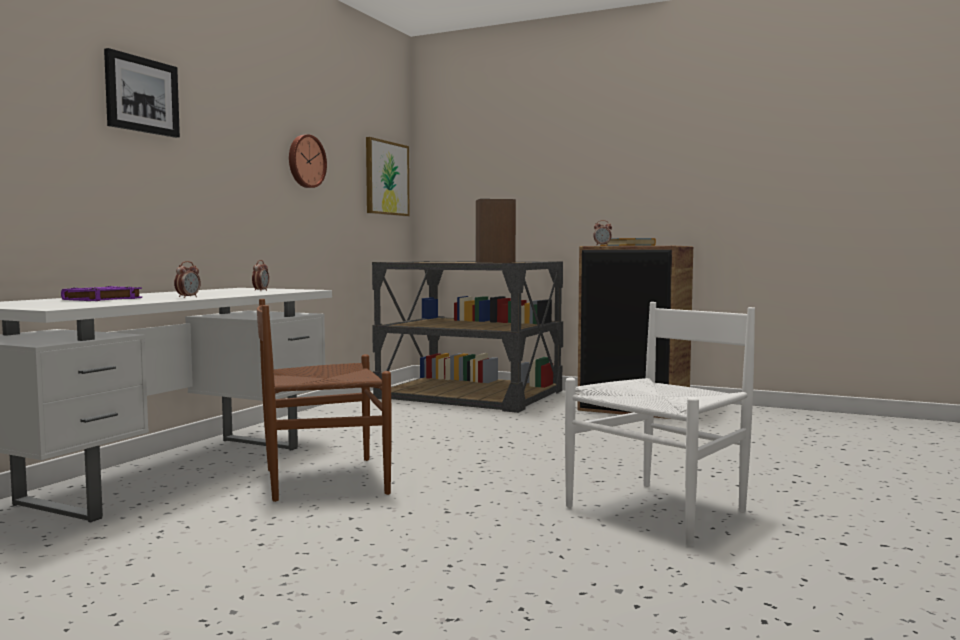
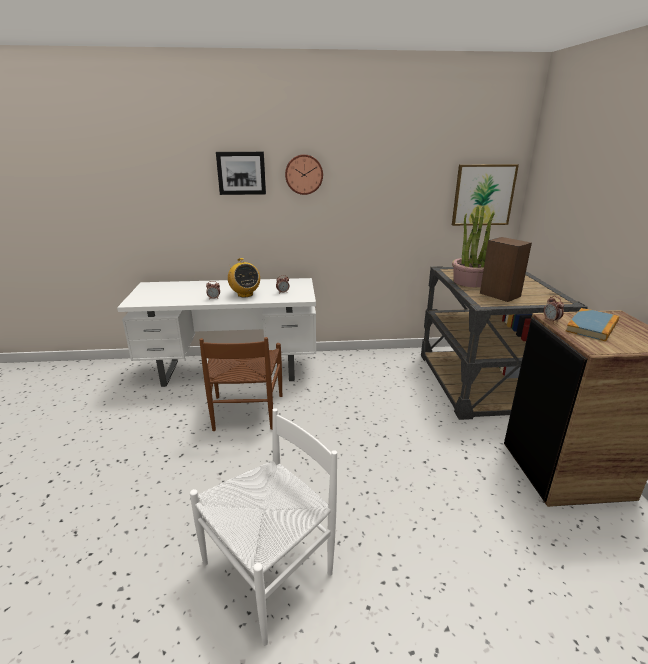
camera: 60 degrees right, 20 degrees up
(102, 299) = (188, 290): purple book -> none
(217, 294) = (245, 294): none -> radio
(305, 161) = (382, 193): wall clock -> wall clock (304, 174)
(324, 481) = (246, 413): brown chair -> brown chair turned 135 degrees counterclockwise
(446, 262) = (470, 282): none -> potted plant
(661, 511) = (271, 571): white chair -> white chair turned 60 degrees counterclockwise

